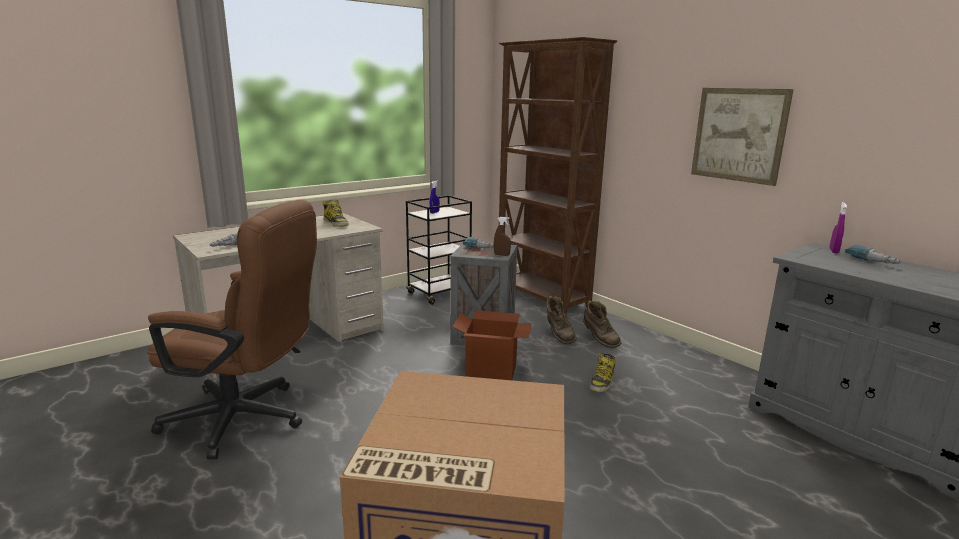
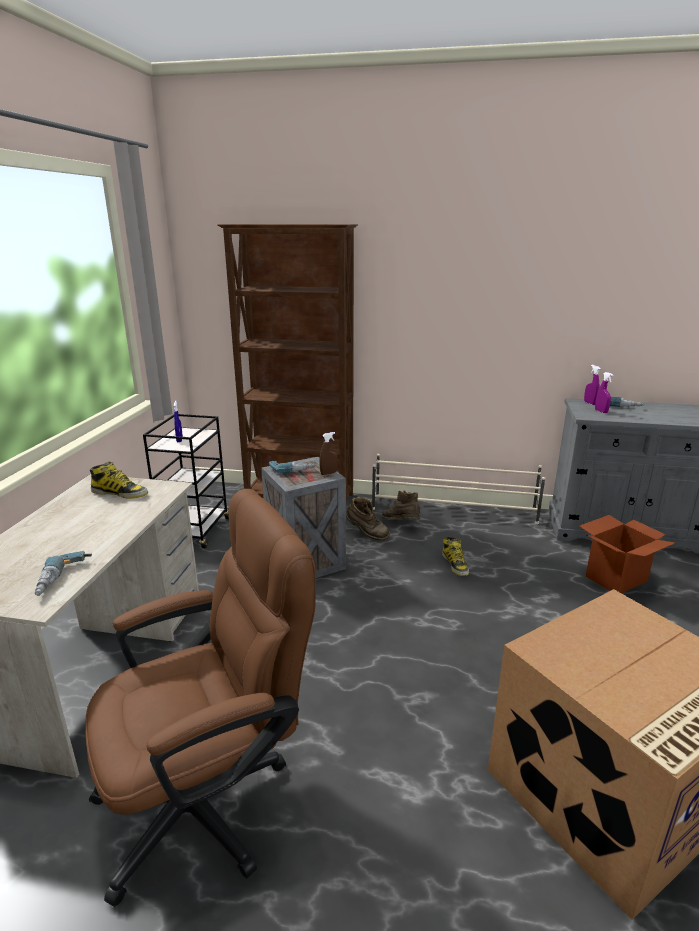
camera: 40 degrees left, 5 degrees up
(491, 370) = (364, 596): cardboard box -> cardboard box (616, 578)
(599, 340) = (401, 525): brown boot -> brown boot turned 150 degrees counterclockwise
(671, 347) = (454, 509): none -> beige shoe rack
(738, 135) = (495, 315): picture -> none
(827, 258) = (601, 411): none -> purple spray bottle

